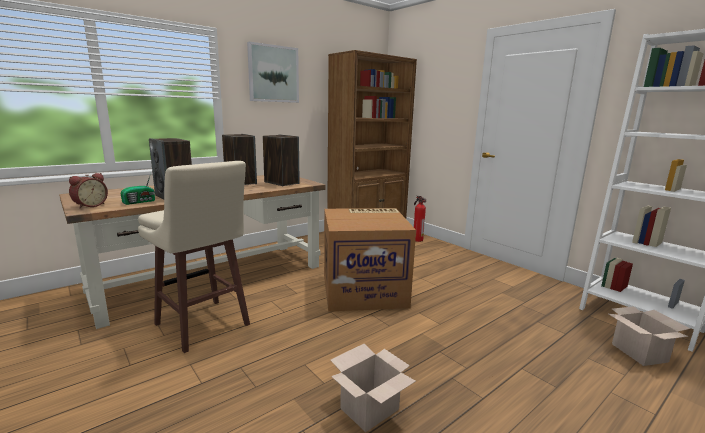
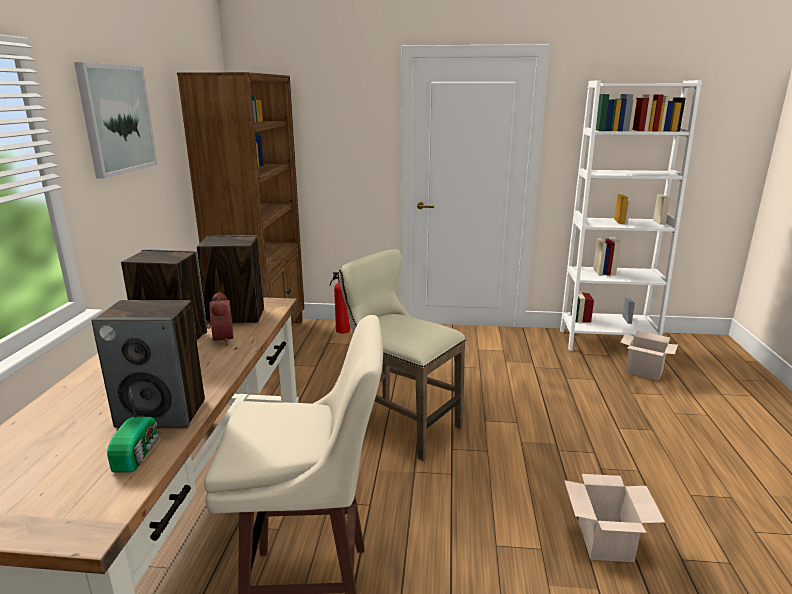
camera: 45 degrees left, 5 degrees up
(90, 205) = (64, 514): alarm clock -> alarm clock (220, 338)
(364, 290) = (400, 424): cardboard box -> beige stool

